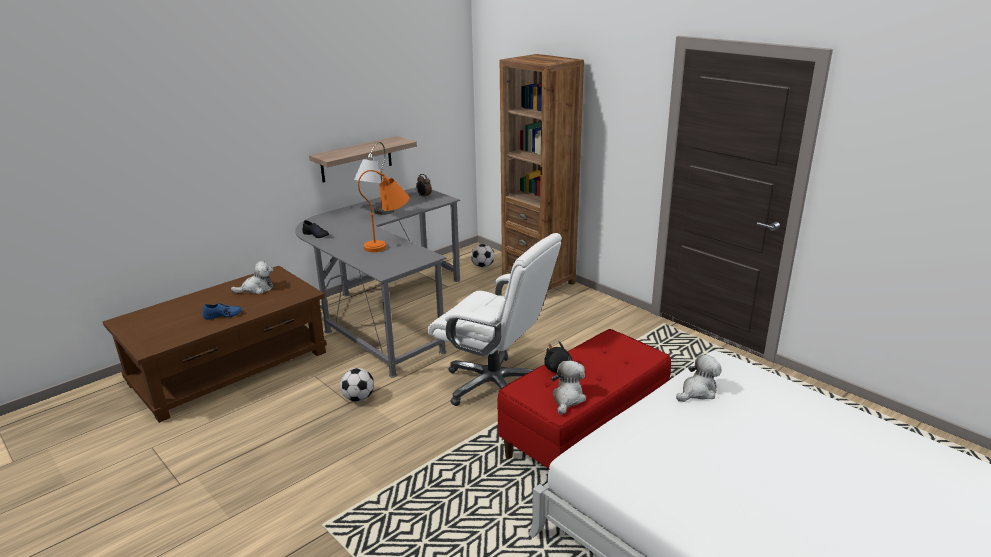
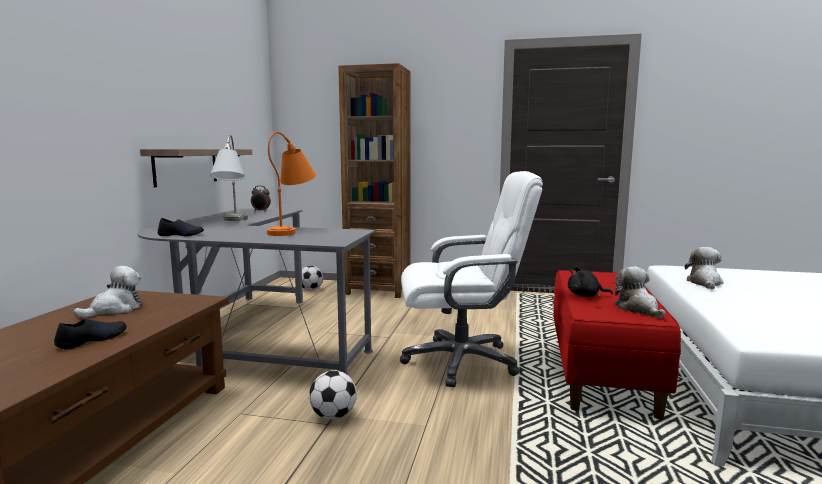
camera: 35 degrees left, 15 degrees down
(223, 315) = (92, 340): blue shoe -> black shoe

